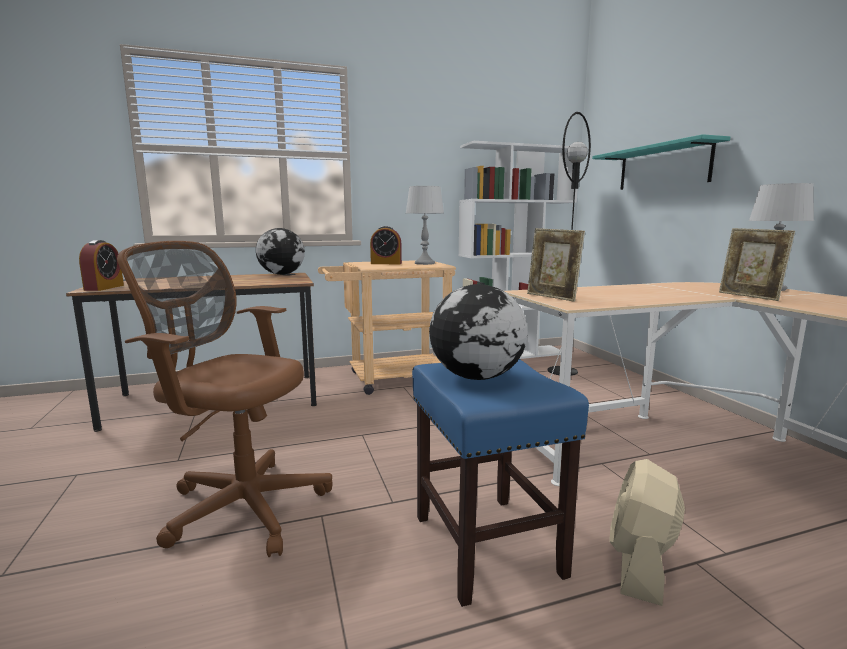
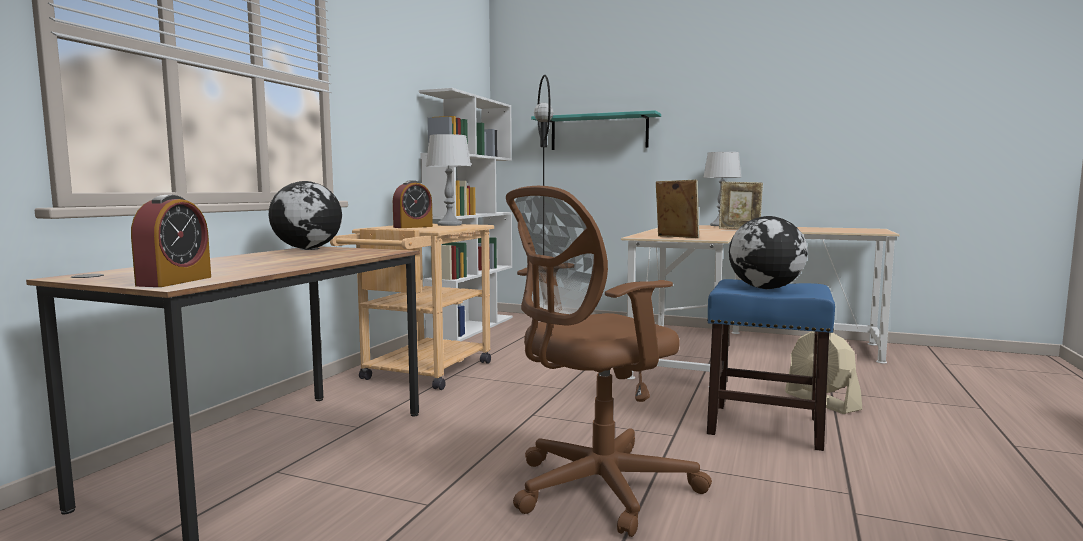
camera: 50 degrees left, 5 degrees down
(104, 288) = (175, 281): alarm clock -> alarm clock turned 60 degrees clockwise
(552, 297) = (676, 237): picture frame -> picture frame turned 135 degrees counterclockwise

